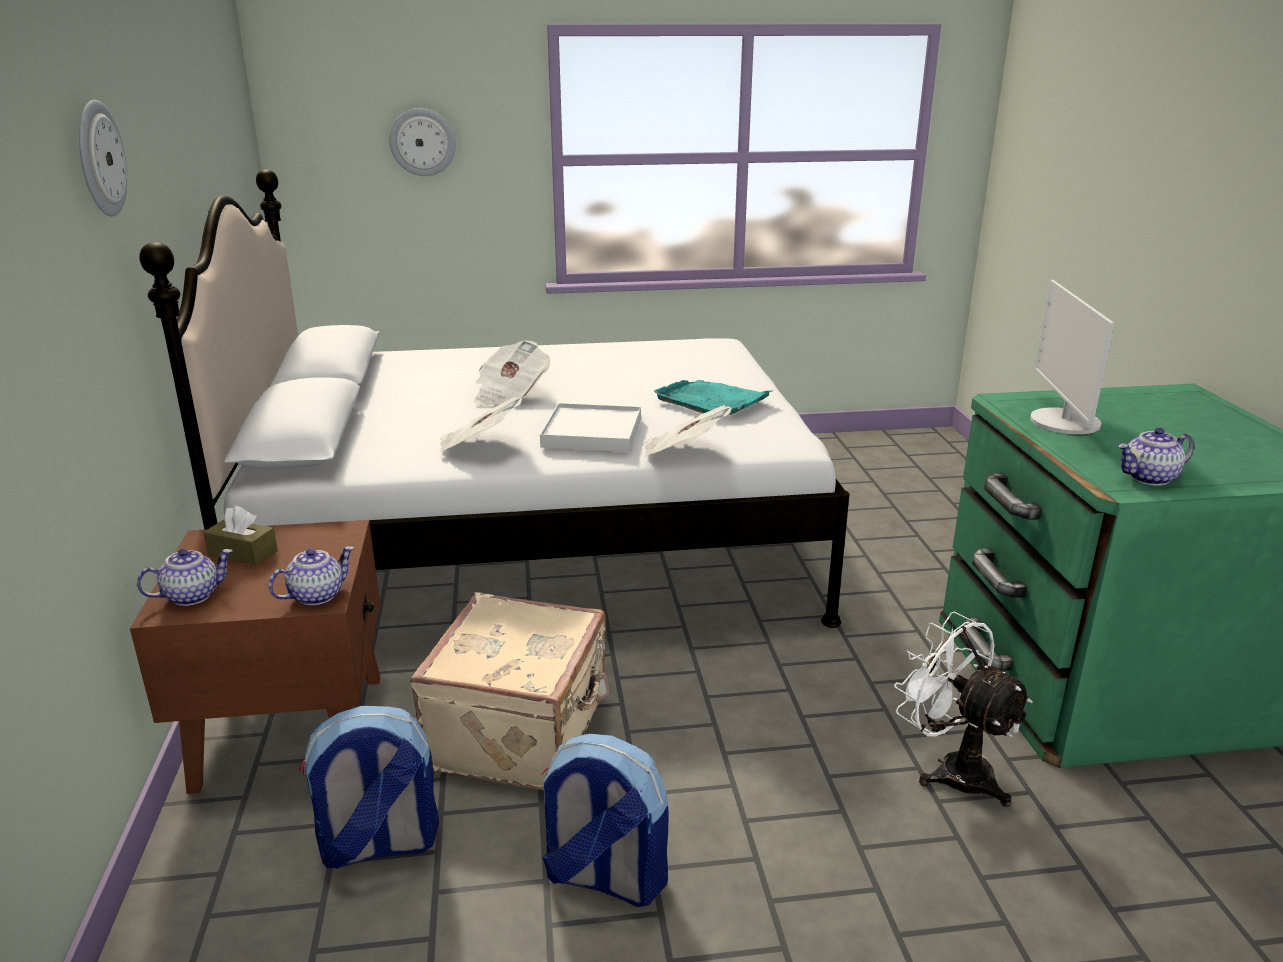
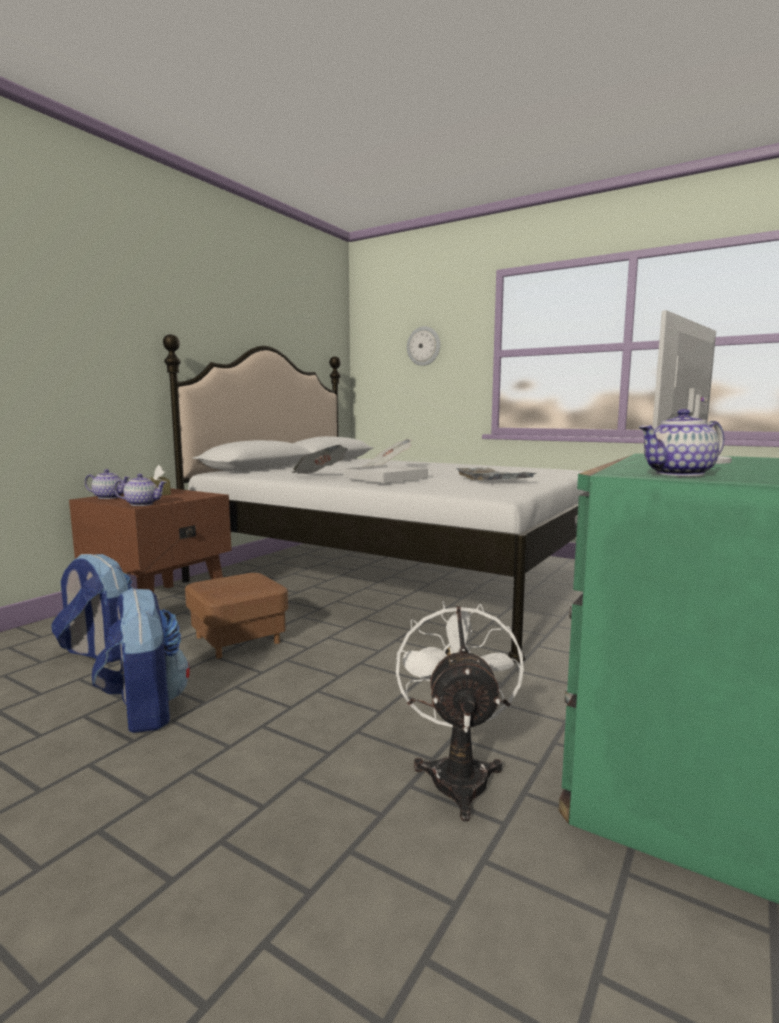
camera: 40 degrees right, 15 degrees down
(99, 159) = (149, 290): wall clock -> none
(522, 732) = (238, 640): beige suitcase -> brown ottoman
(683, 453) = (415, 488): newspaper -> none
(711, 400) = (492, 477): turquoise tray -> grey tray
(1149, 478) = (679, 474): teapot -> teapot turned 45 degrees counterclockwise

